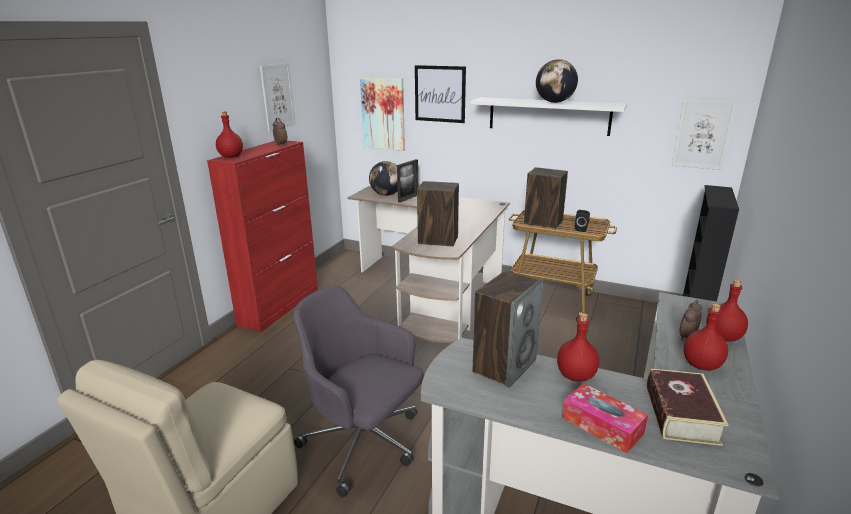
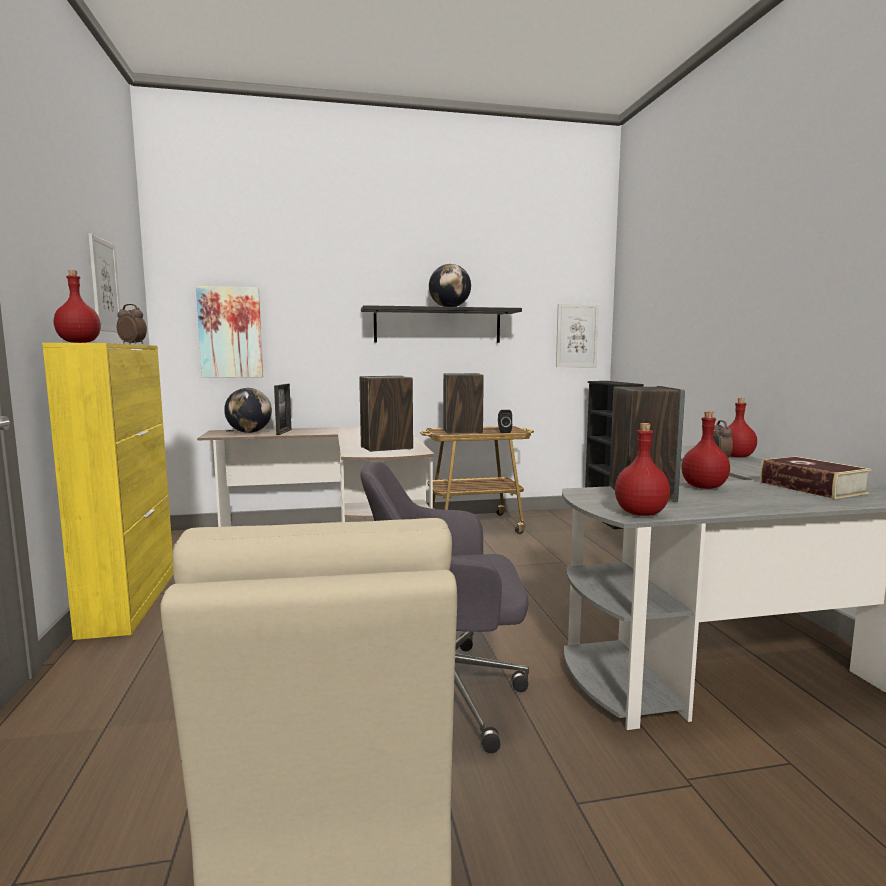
camera: 35 degrees left, 15 degrees down
(280, 306) = (130, 601): red cabinet -> yellow cabinet
(440, 94) = (310, 305): picture -> none
(548, 116) = (438, 326): white shelf -> black shelf
(602, 425) = (788, 502): tissue box -> none
(702, 365) = (759, 468): red bottle -> red bottle (640, 513)

